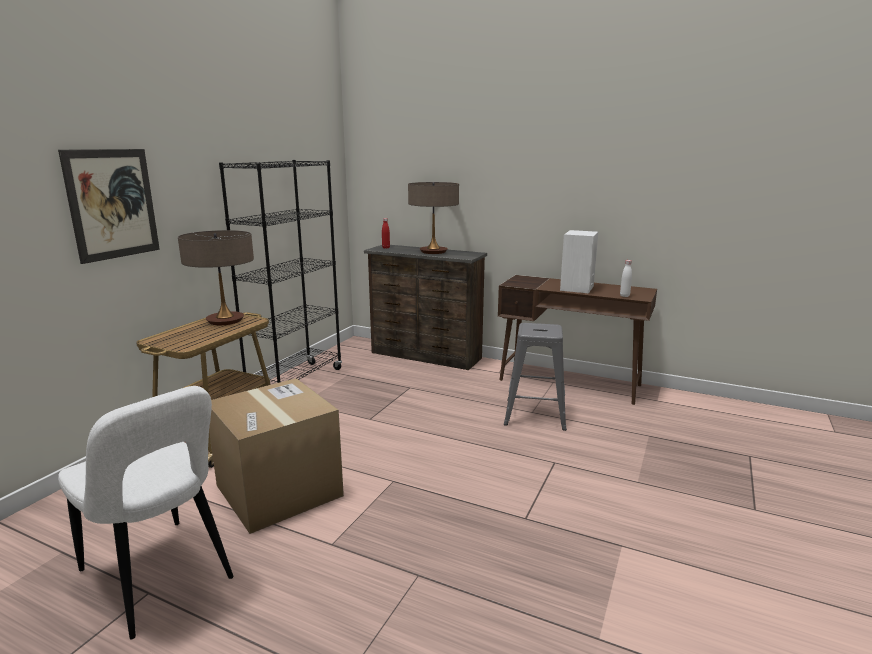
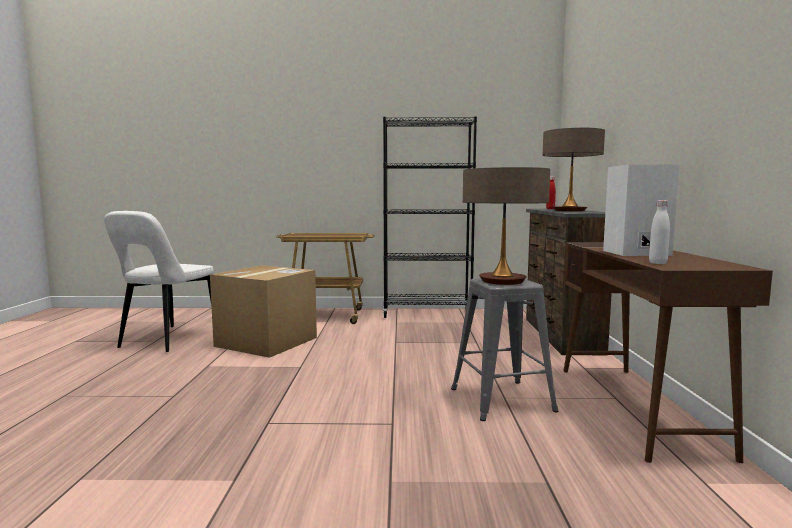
camera: 65 degrees right, 10 degrees down
(112, 204) = (302, 147): picture -> none
(225, 320) = (349, 234): table lamp -> table lamp (502, 281)

